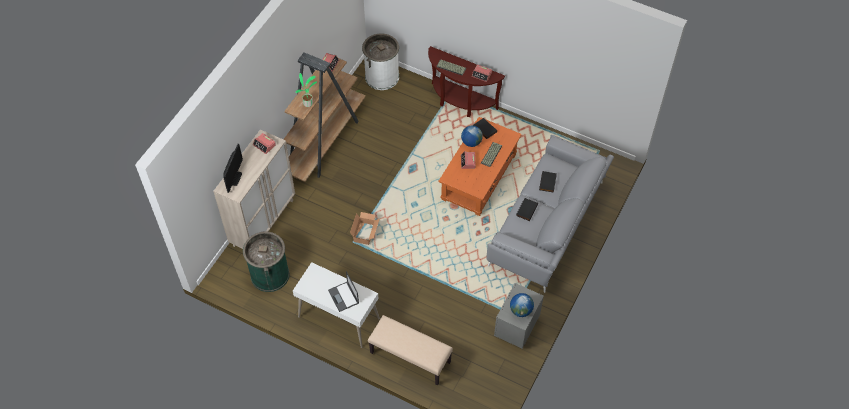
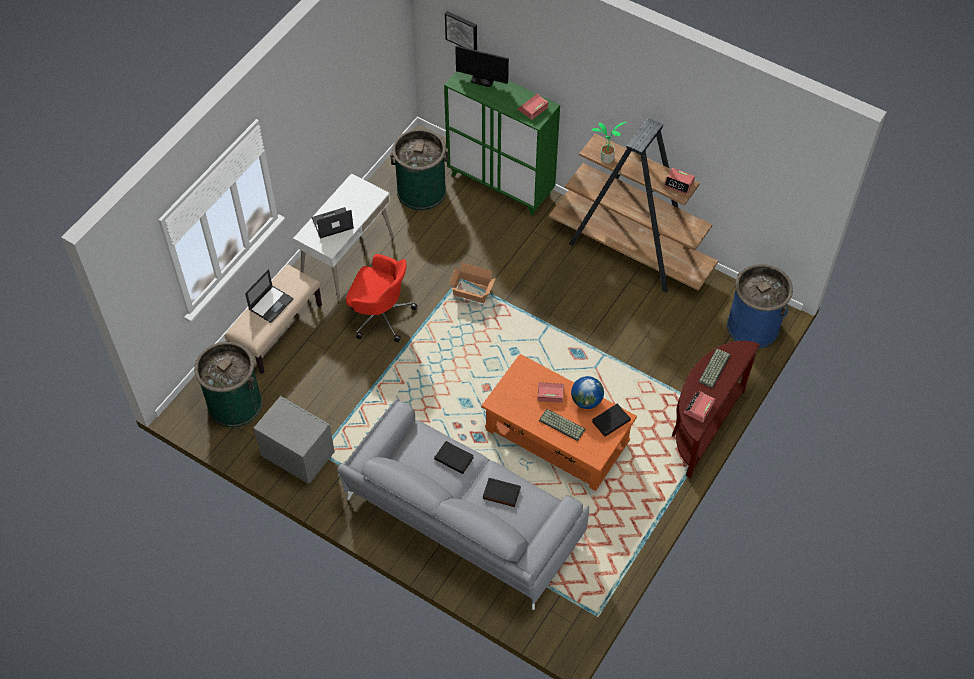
camera: 95 degrees right, 0 degrees up
(203, 177) = (462, 30): none -> picture
(263, 222) = (501, 185): beige cabinet -> green cabinet
(382, 76) = (753, 326): white trash can -> blue trash can
(390, 289) = (380, 315): none -> red office chair
(409, 342) = (271, 304): none -> laptop
(478, 376) = (234, 403): none -> green trash can
(521, 310) = (284, 426): globe -> none

